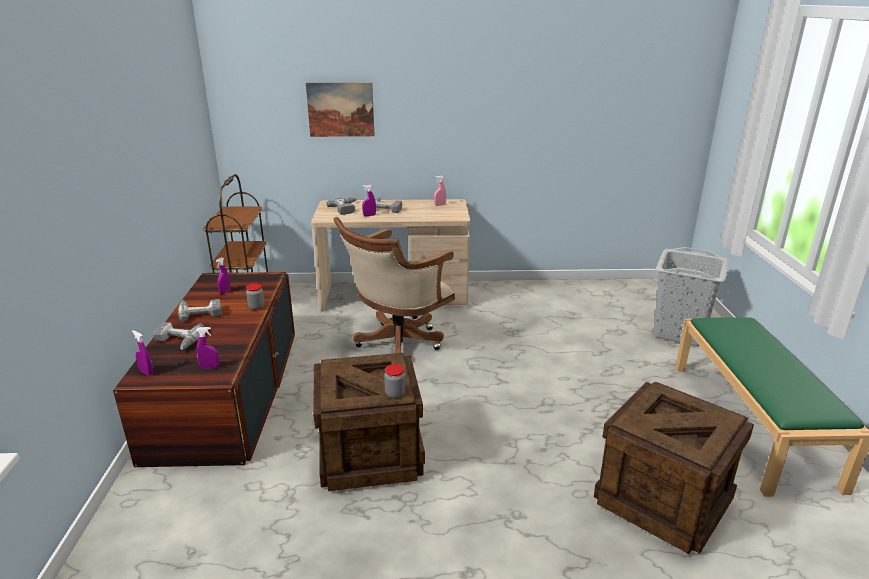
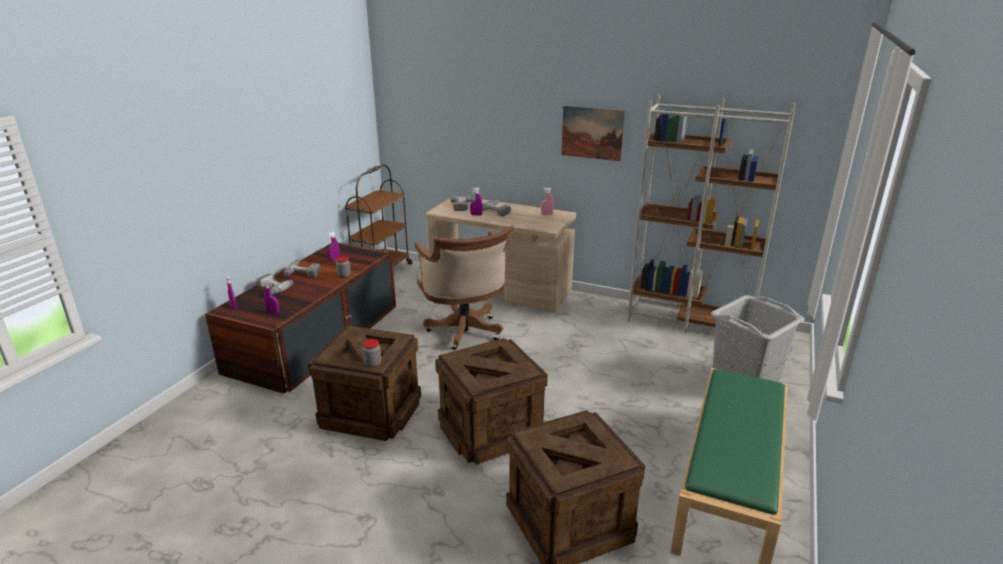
camera: 25 degrees right, 0 degrees up
(340, 109) = (473, 118): picture -> picture (592, 133)
(396, 344) = (466, 332): office chair -> office chair turned 90 degrees counterclockwise
(509, 435) = (489, 430): none -> crate
(589, 289) = (689, 323): none -> brown bookcase

